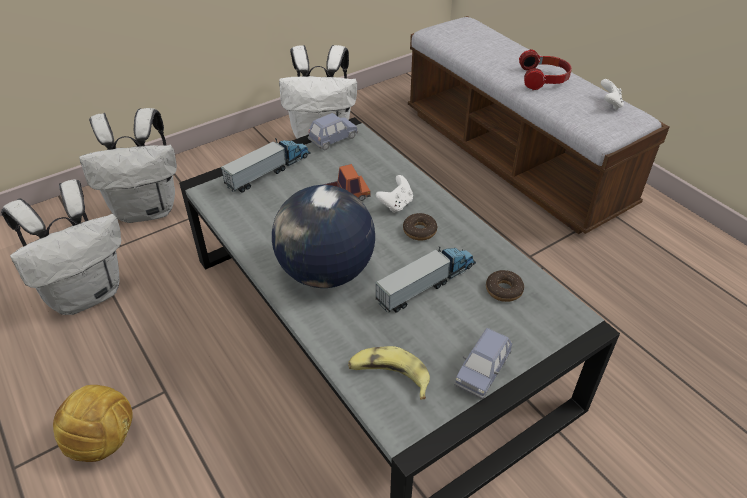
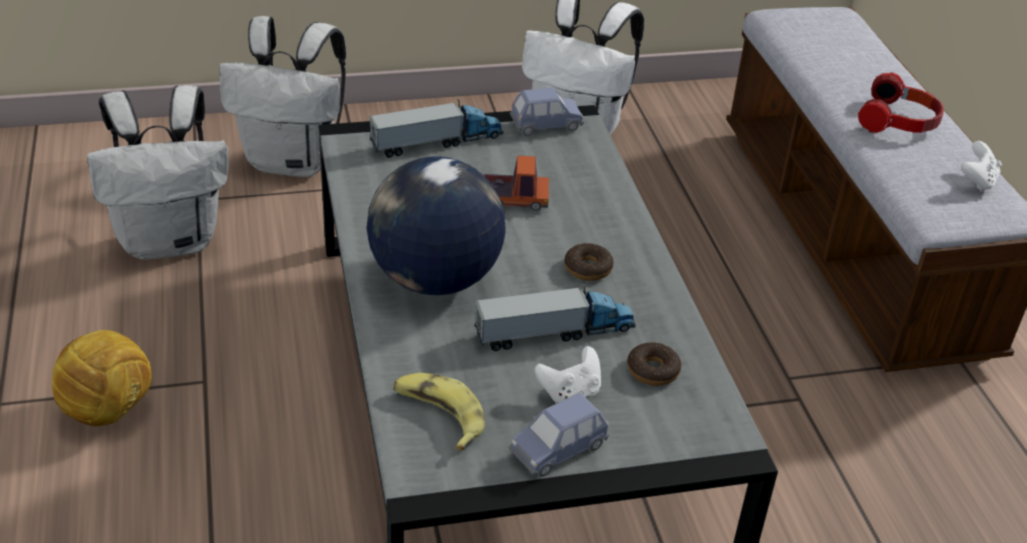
camera: 20 degrees right, 5 degrees down
(396, 204) = (578, 228): white game controller -> white game controller (570, 393)

